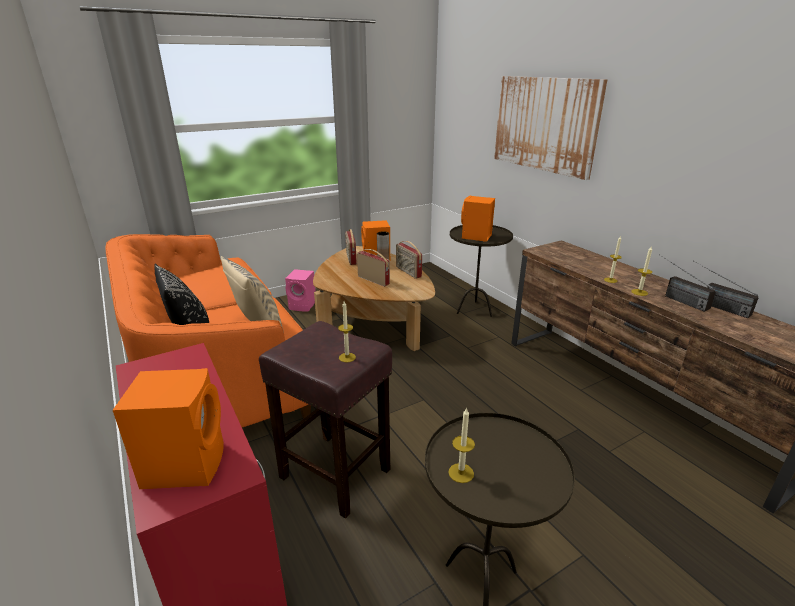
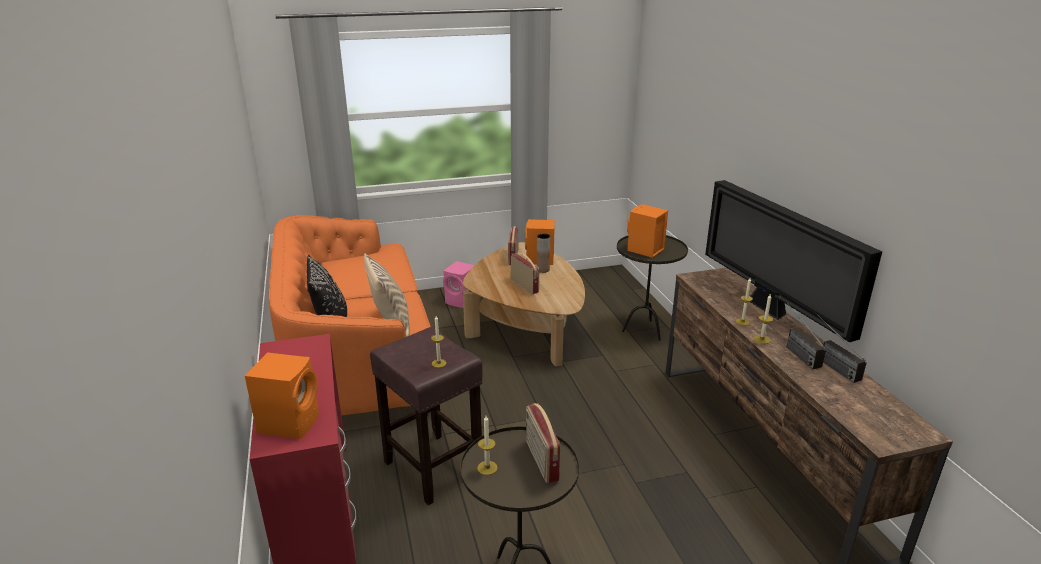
camera: 15 degrees right, 0 degrees up
(408, 272) = (565, 280): radio -> radio (541, 461)
(544, 124) = (722, 138): picture -> none
(622, 268) = (769, 310): none -> television

